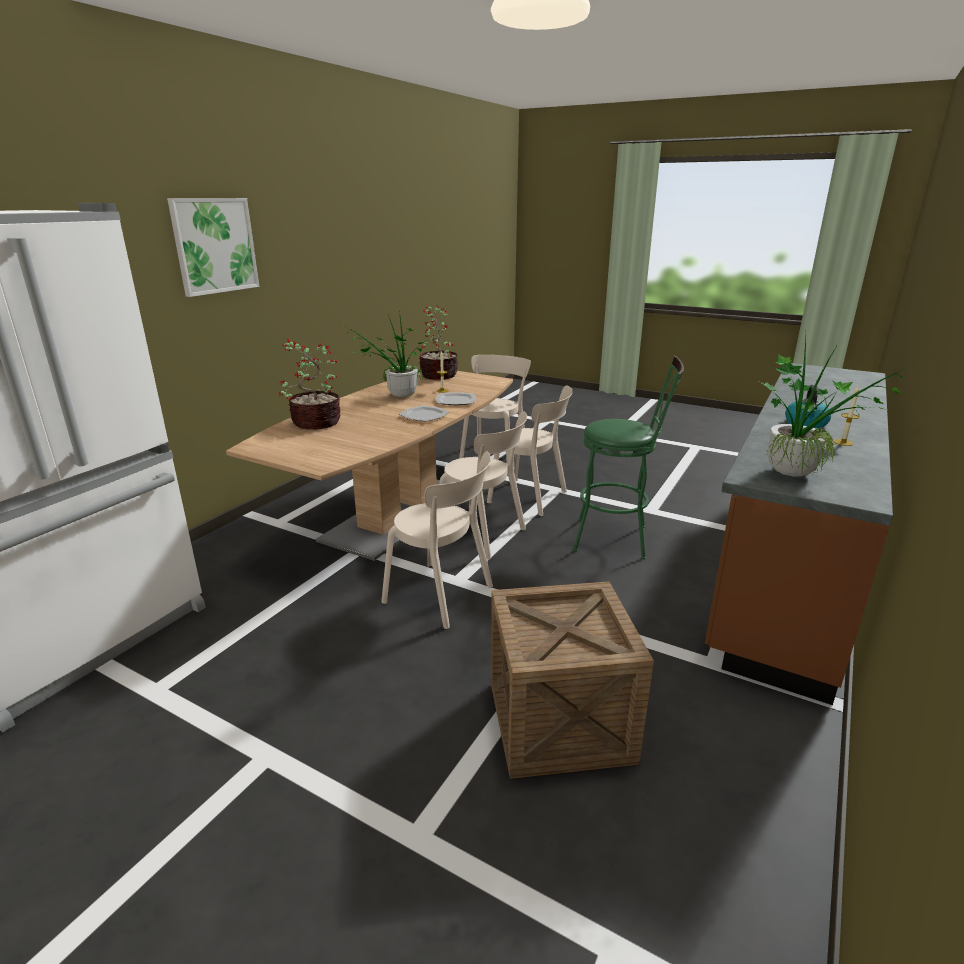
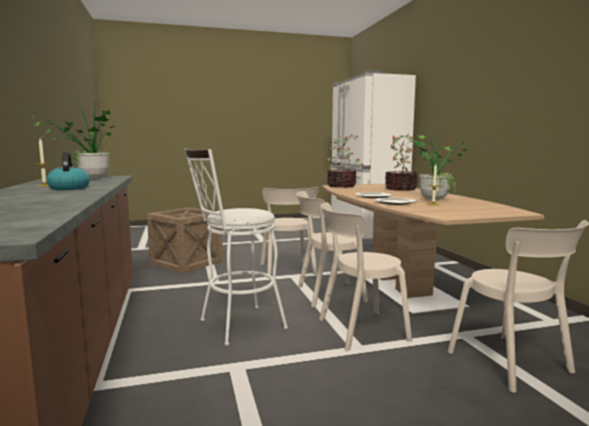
camera: 135 degrees right, 15 degrees down
(214, 246) = (474, 82): picture -> none
(438, 375) = (500, 210): potted plant -> potted plant (342, 186)
(442, 596) = (288, 270): beige chair -> beige chair turned 90 degrees counterclockwise
(618, 539) = (235, 325): green stool -> white stool

